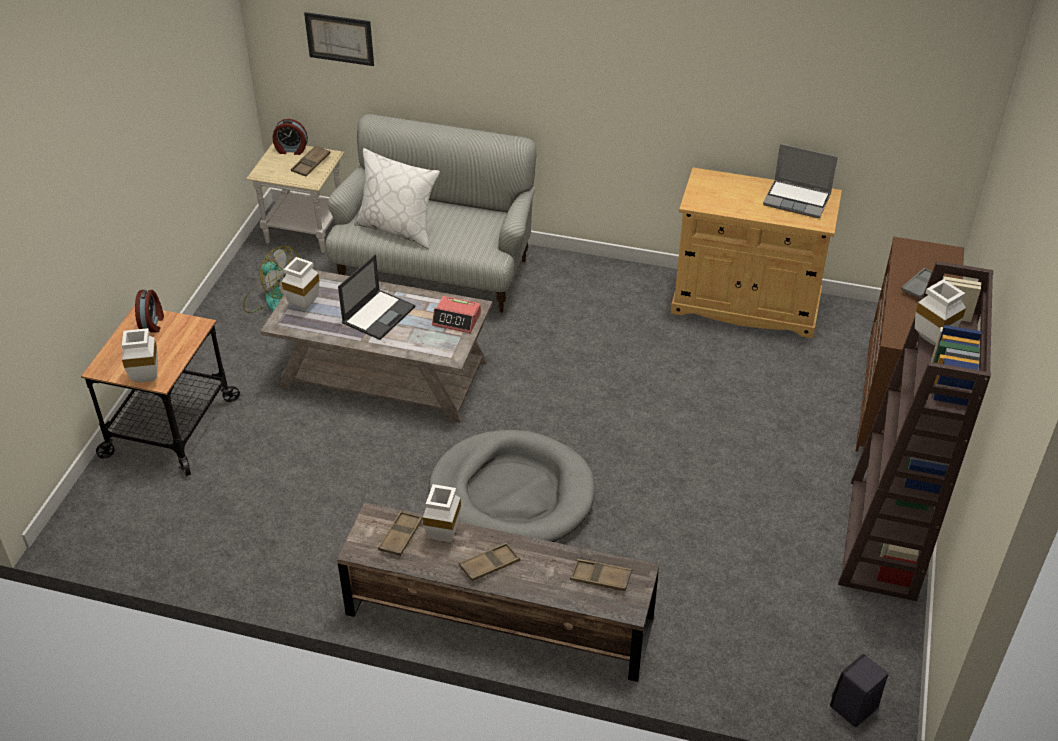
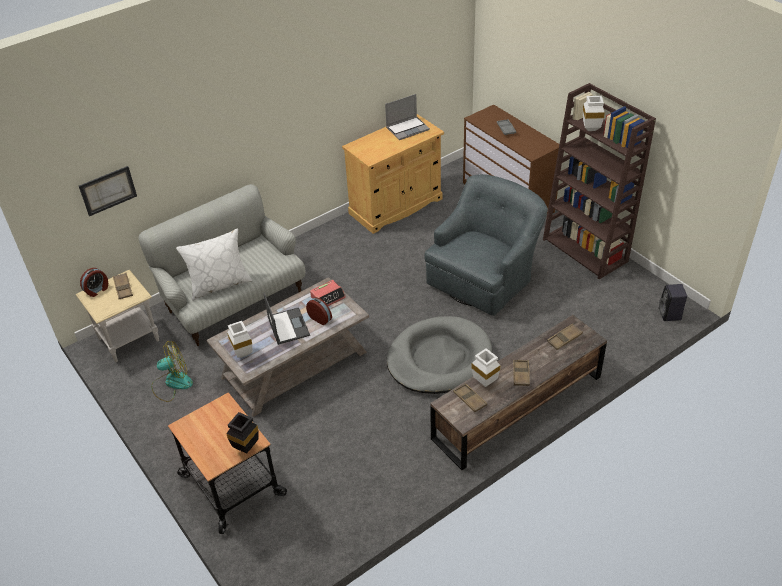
camera: 50 degrees left, 0 degrees up
(148, 377) = (246, 446): white vase -> black vase
(153, 323) = (197, 423): alarm clock -> alarm clock (320, 318)
(706, 459) = (484, 277): none -> grey armchair

